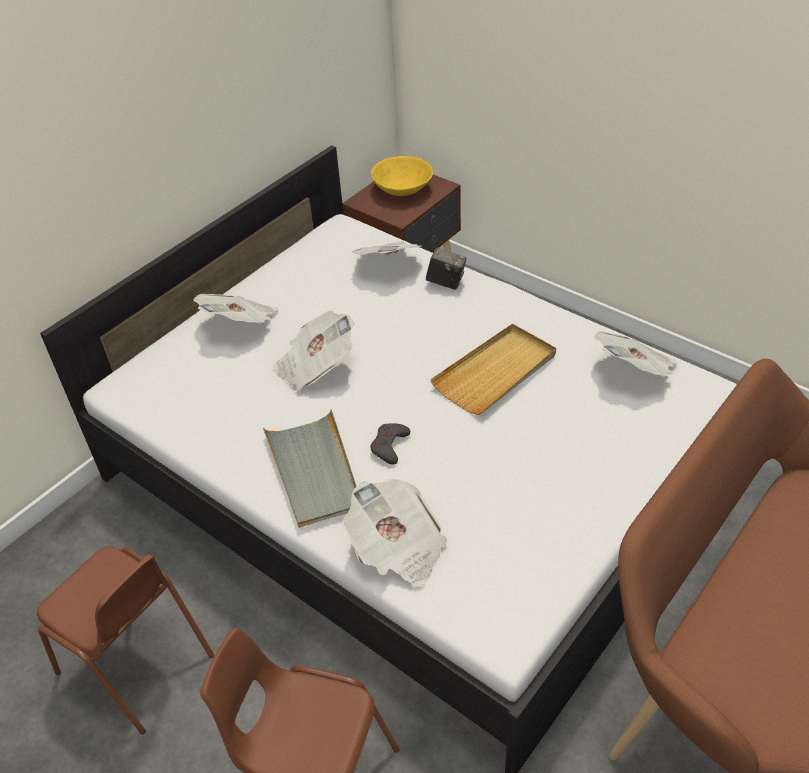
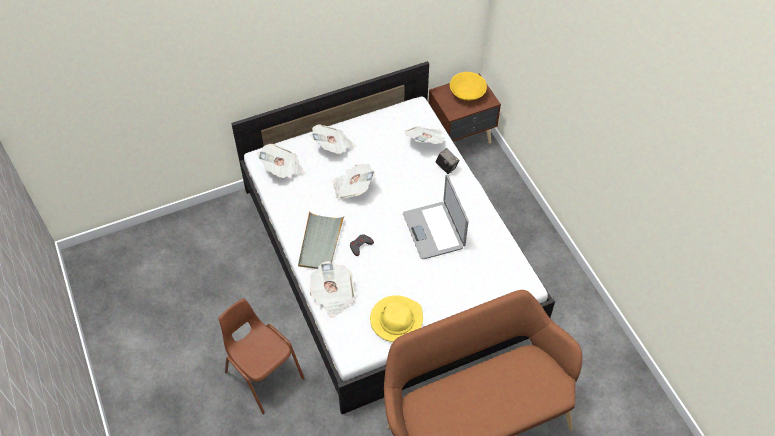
camera: 25 degrees right, 10 degrees up
(137, 665) = (219, 289): brown chair -> none
(496, 372) = (434, 230): beige tray -> laptop
(542, 535) = (396, 320): none -> yellow hat
(635, 370) = (501, 261): newspaper -> newspaper (282, 169)

